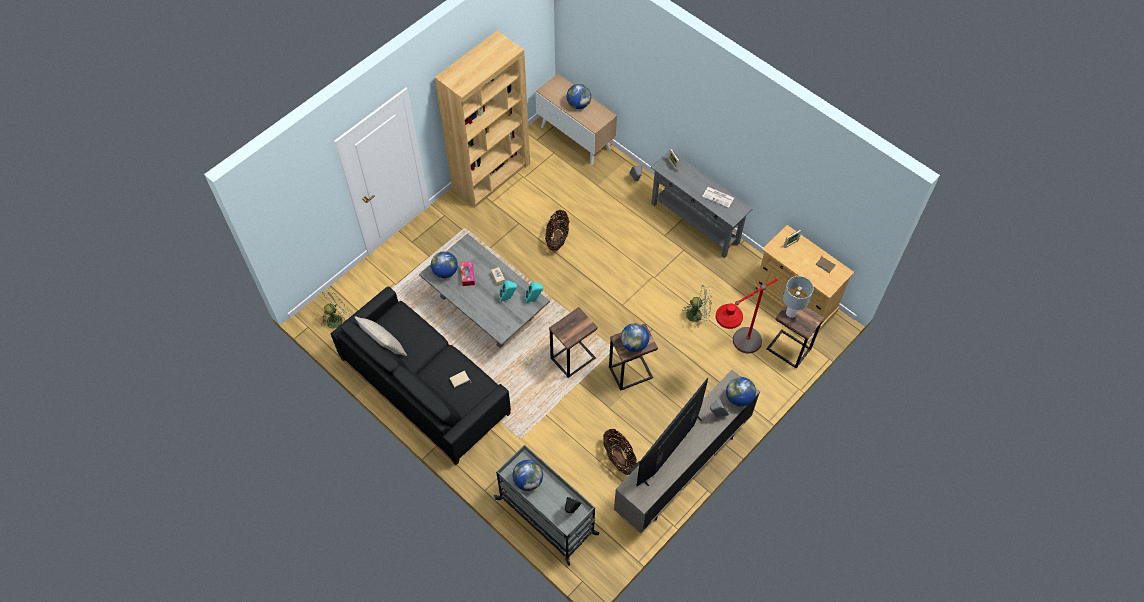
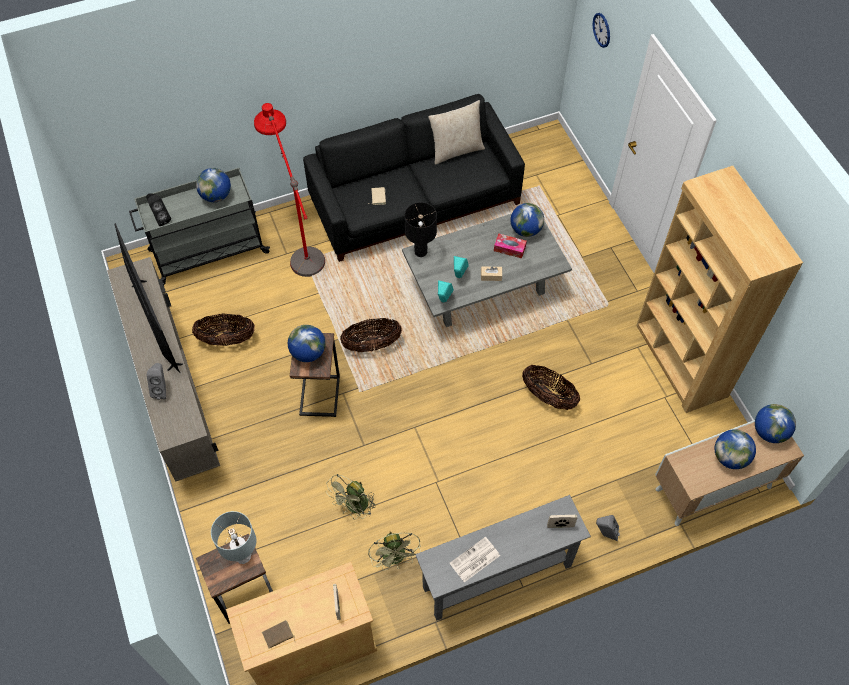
camera: 115 degrees right, 0 degrees up
(293, 212) = (601, 30): none -> wall clock
(337, 318) = (537, 154): green fan -> green fan (396, 558)
(498, 330) = (421, 252): none -> black table lamp
(572, 358) = (372, 344): side table -> basket
(734, 354) = (277, 522): red floor lamp -> red floor lamp (299, 243)
(739, 398) = (166, 423): globe -> globe (769, 432)

